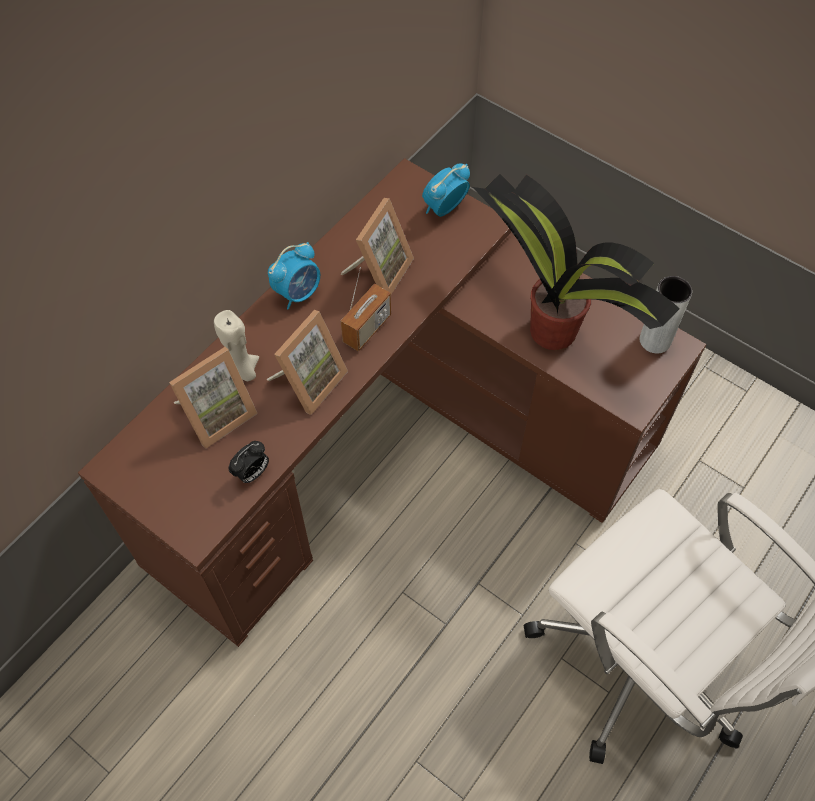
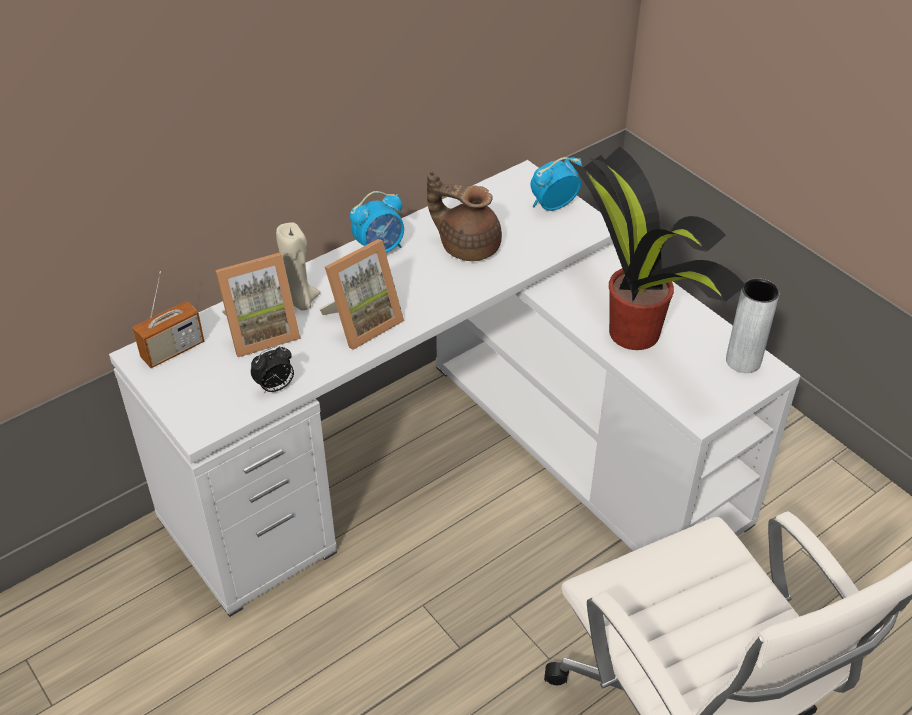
camera: 15 degrees right, 15 degrees down
(367, 329) = (437, 290): radio -> radio (173, 350)
(379, 271) = (467, 245): picture frame -> brown teapot
(395, 443) = (462, 462): brown desk -> white desk

